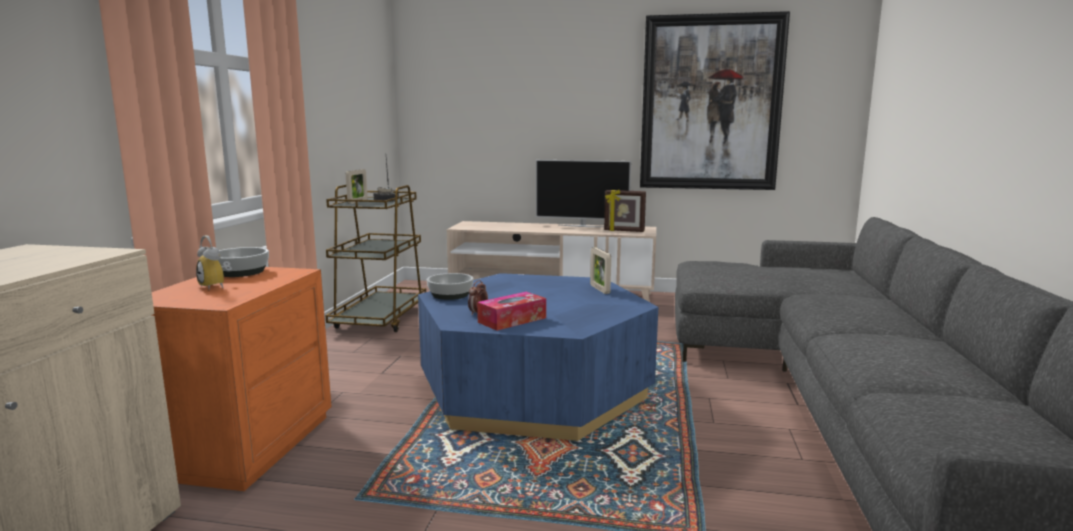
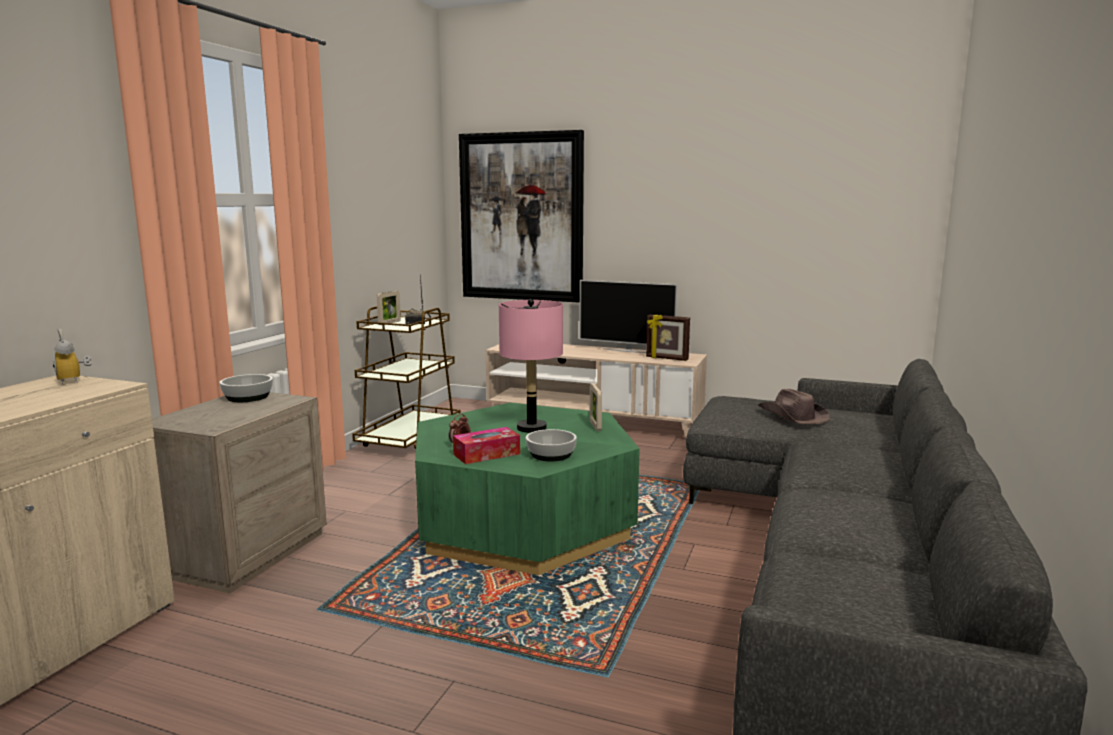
camera: 10 degrees right, 0 degrees up
(217, 286) = (220, 411): alarm clock -> alarm clock (75, 380)
(244, 445) = (243, 553): orange nightstand -> beige nightstand
(450, 295) = (446, 424): bowl -> bowl (550, 455)
(534, 390) = (523, 522): blue coffee table -> green coffee table
(539, 294) = (532, 428): none -> pink table lamp
(710, 103) = (767, 224): picture -> picture (521, 217)
(772, 273) = (792, 416): none -> brown hat

